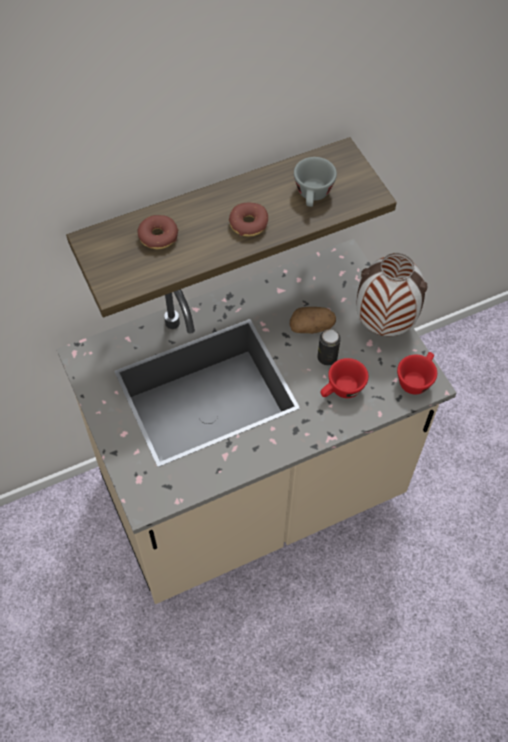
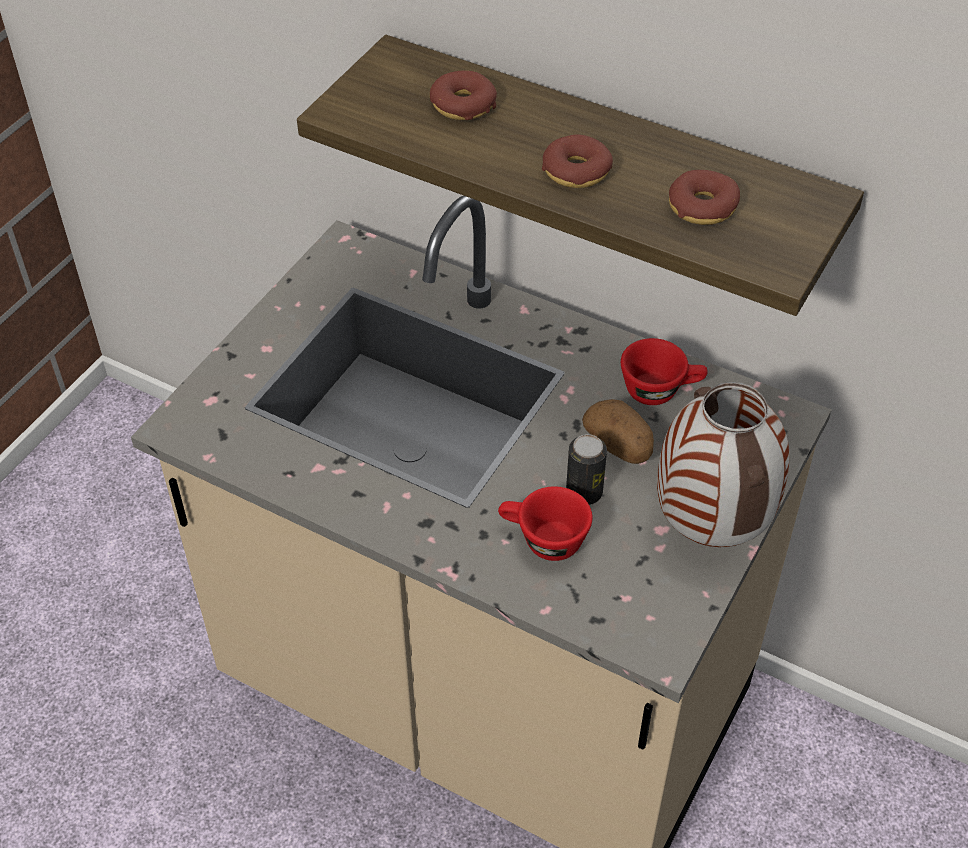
camera: 55 degrees right, 10 degrees down
(313, 196) = (702, 207): grey cup -> donut
(415, 379) = (652, 623): red cup -> red cup (660, 390)

